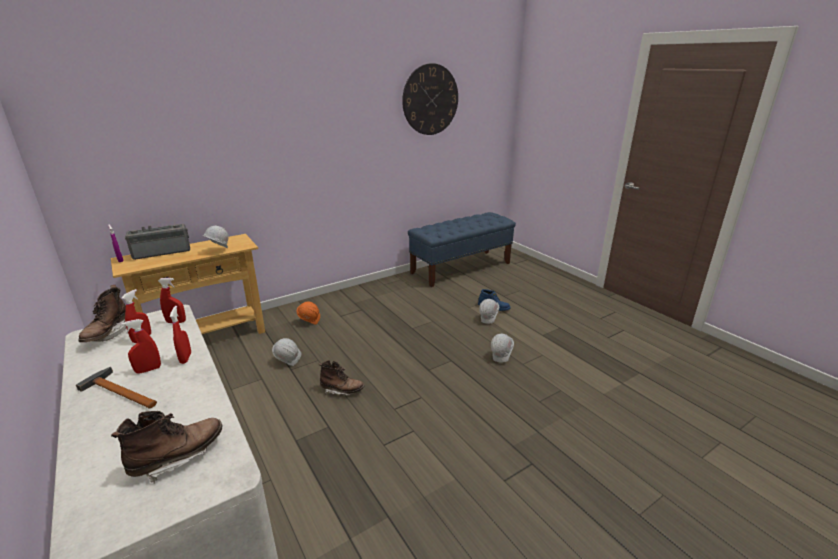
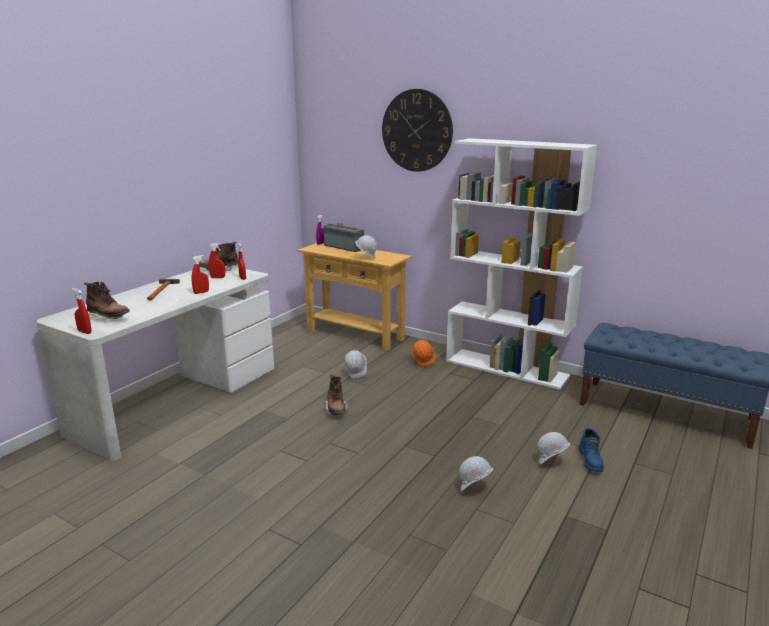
camera: 65 degrees right, 5 degrees down
(148, 370) = (185, 289): red spray bottle -> red spray bottle (84, 332)
(360, 292) = (507, 368): none -> white bookcase
(430, 100) = (672, 152): wall clock -> wall clock (417, 130)

